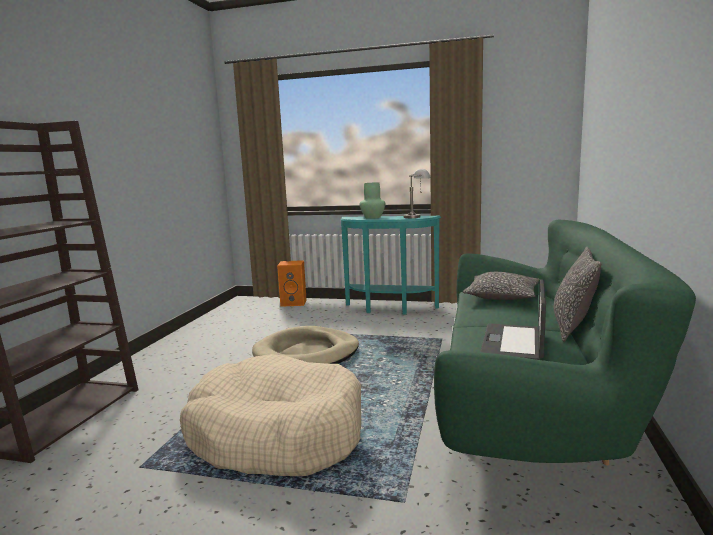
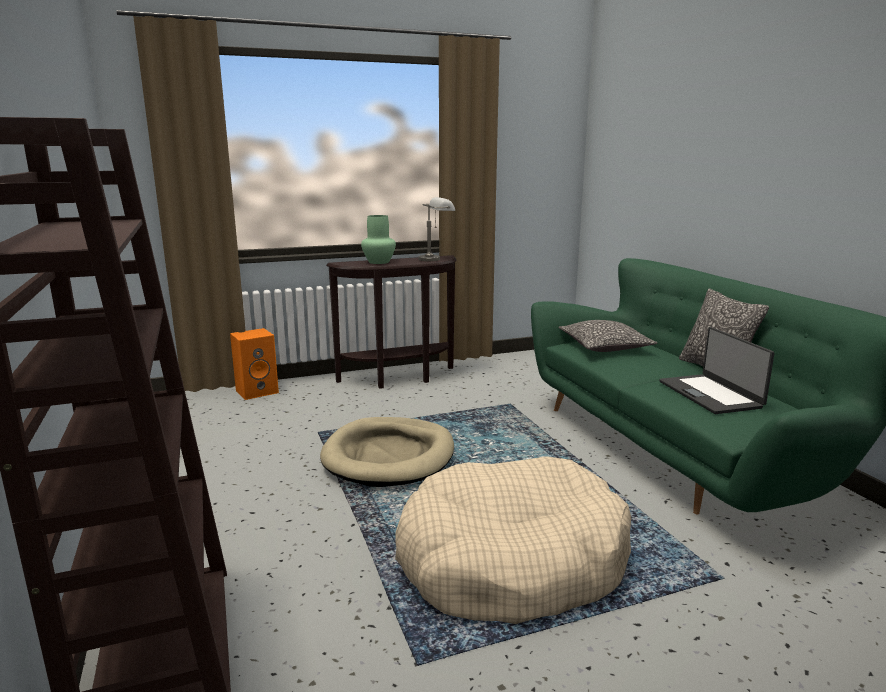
camera: 35 degrees left, 5 degrees up
(389, 309) = (400, 379): turquoise console table -> brown console table

